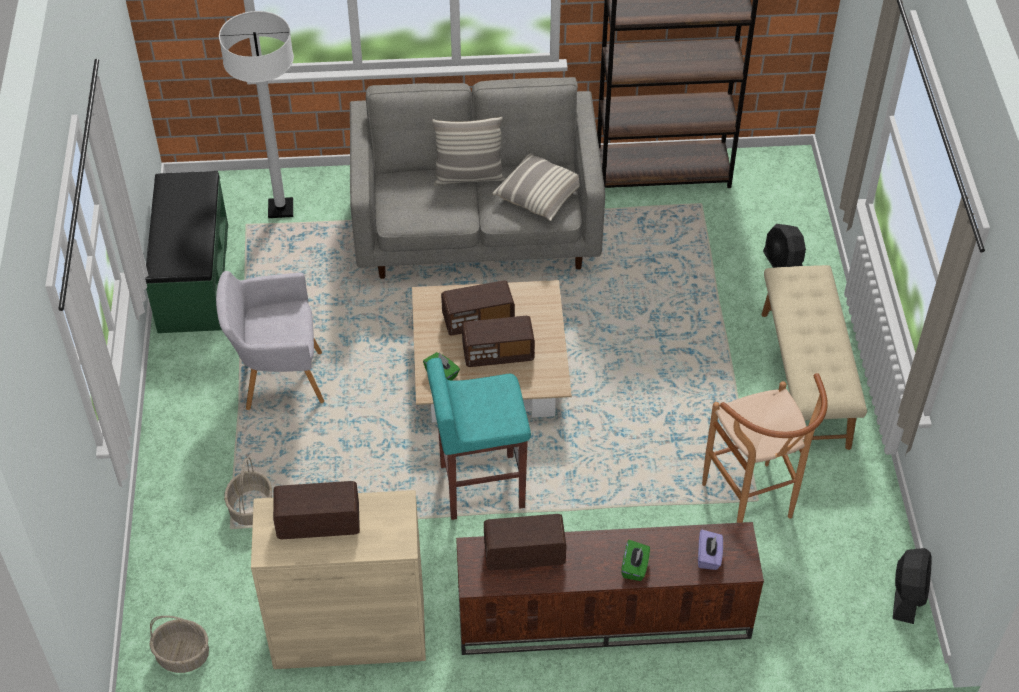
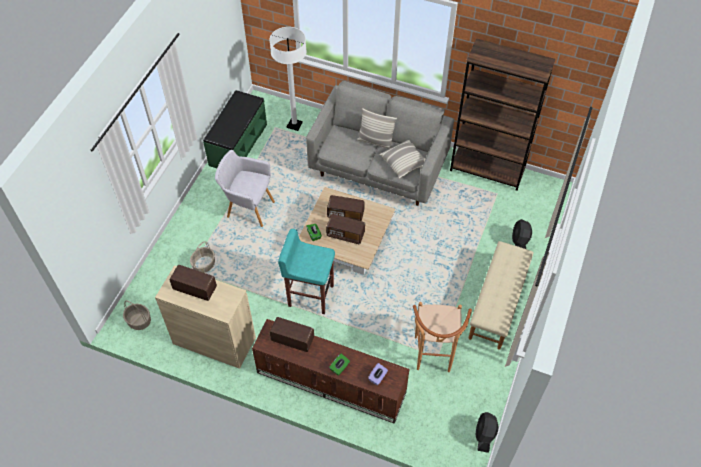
camera: 25 degrees right, 5 degrees up
(907, 595) = (484, 435): black fan -> black fan turned 150 degrees clockwise

